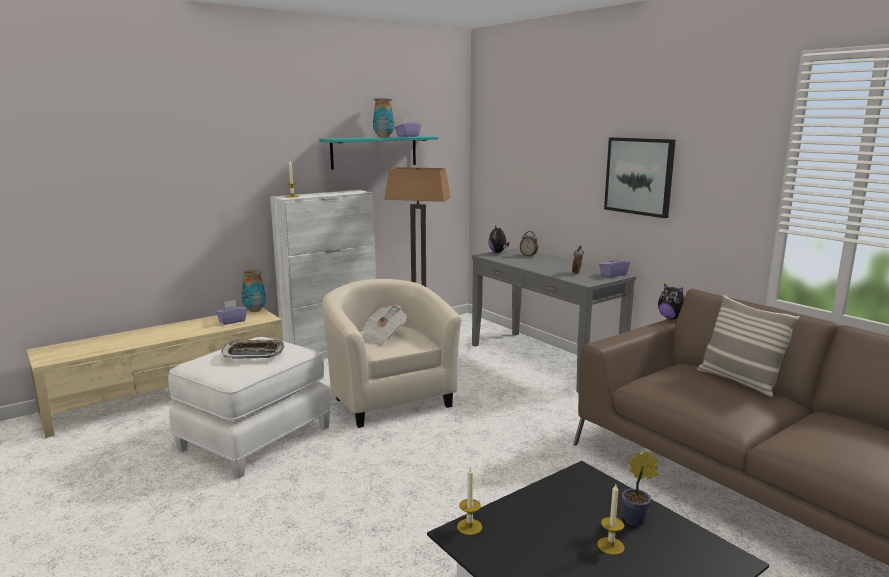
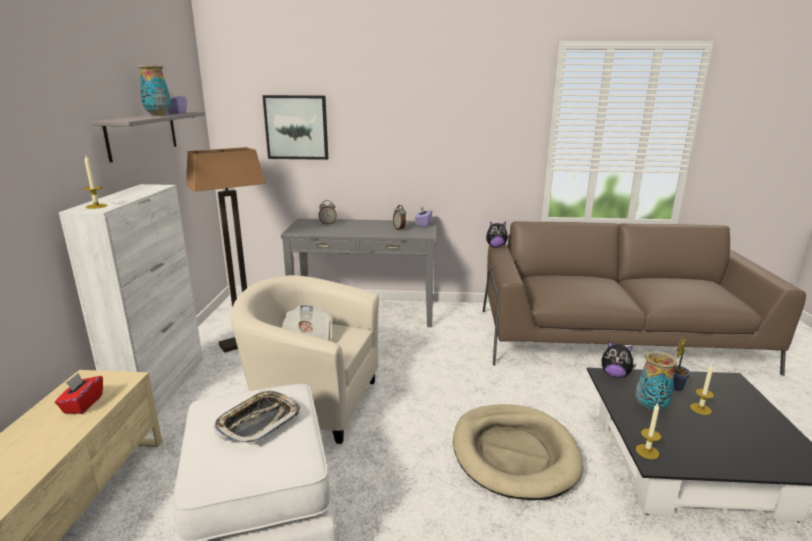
camera: 50 degrees left, 5 degrees up
(232, 321) = (83, 404): purple tissue box -> red tissue box
(254, 310) = (81, 377): vase -> vase (650, 408)
(374, 152) = (142, 135): turquoise shelf -> grey shelf
(449, 502) = (514, 453): none -> beige dog bed
(498, 252) = (296, 226): plush toy -> plush toy (615, 375)
(639, 176) = (429, 139): picture -> picture (296, 127)
(739, 381) = (577, 276): pillow -> none

